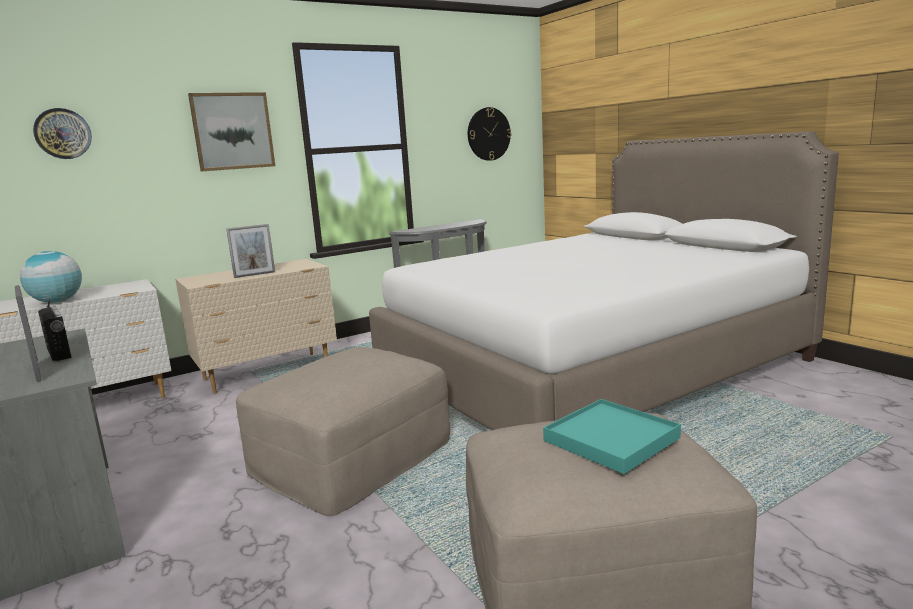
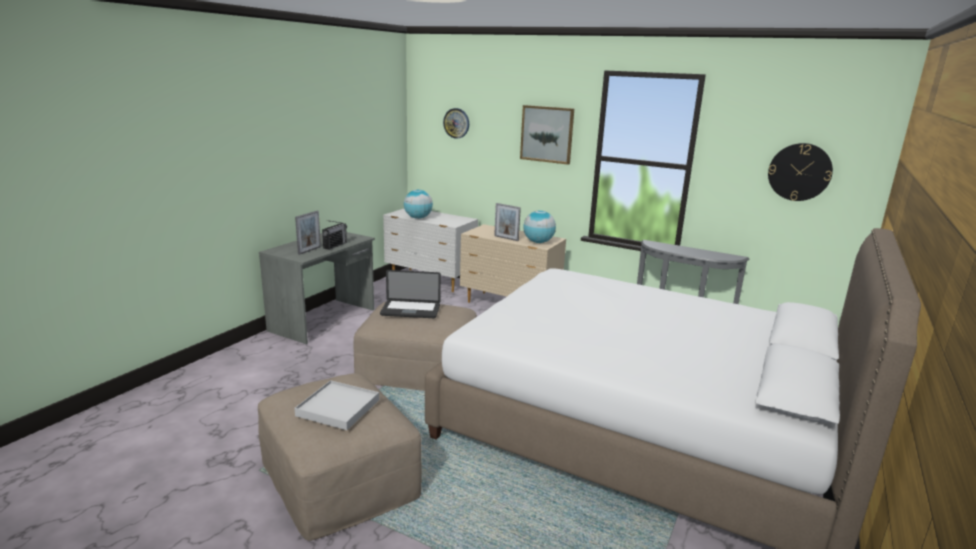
camera: 60 degrees right, 5 degrees up
(297, 266) = (538, 242): none -> globe
(333, 369) = (410, 310): none -> laptop
(611, 439) = (338, 408): turquoise tray -> white tray

